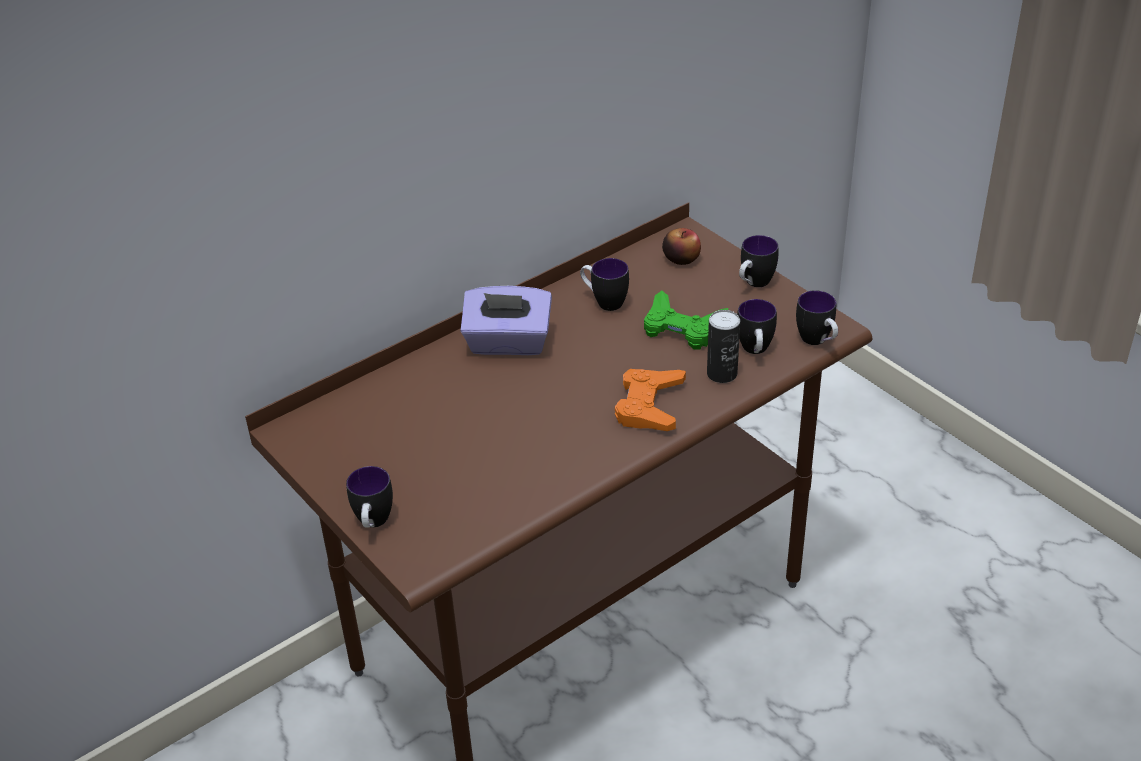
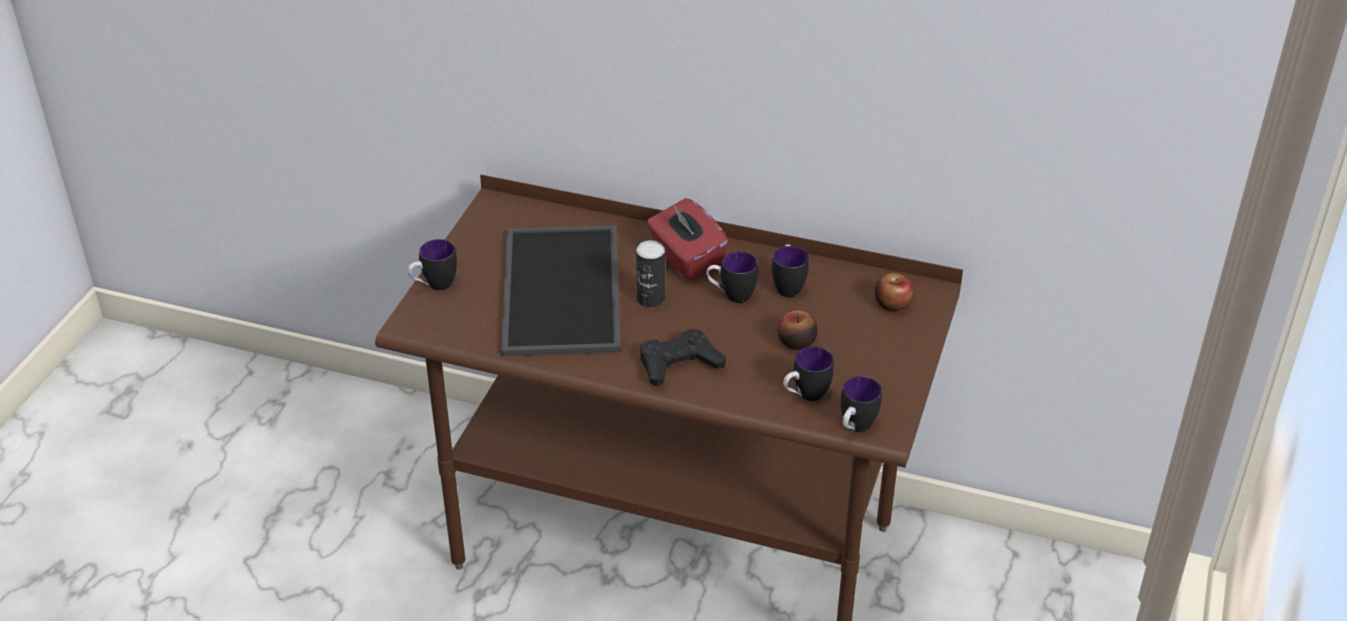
camera: 55 degrees right, 0 degrees up
(468, 439) = (558, 289): none -> tray
(508, 343) = (686, 259): purple tissue box -> red tissue box
(649, 405) = (679, 364): orange game controller -> black game controller
(682, 328) = (796, 342): green game controller -> apple
(722, 374) = (756, 388): can -> can (651, 299)
(754, 284) = (899, 359): mug -> mug (731, 295)

